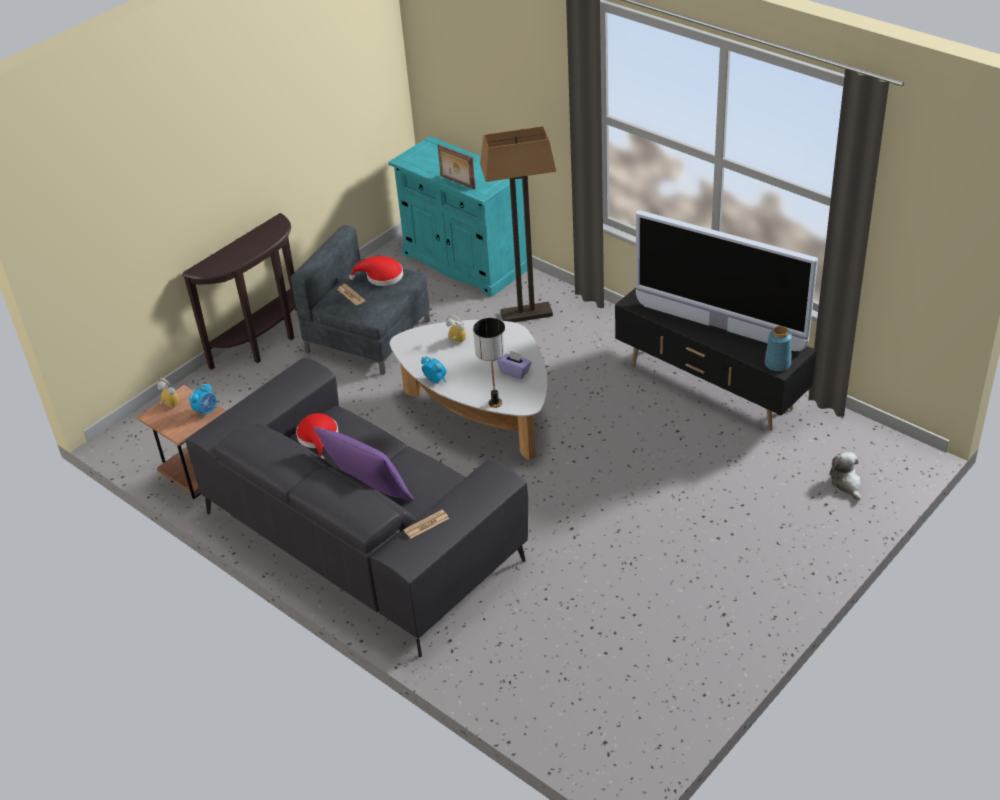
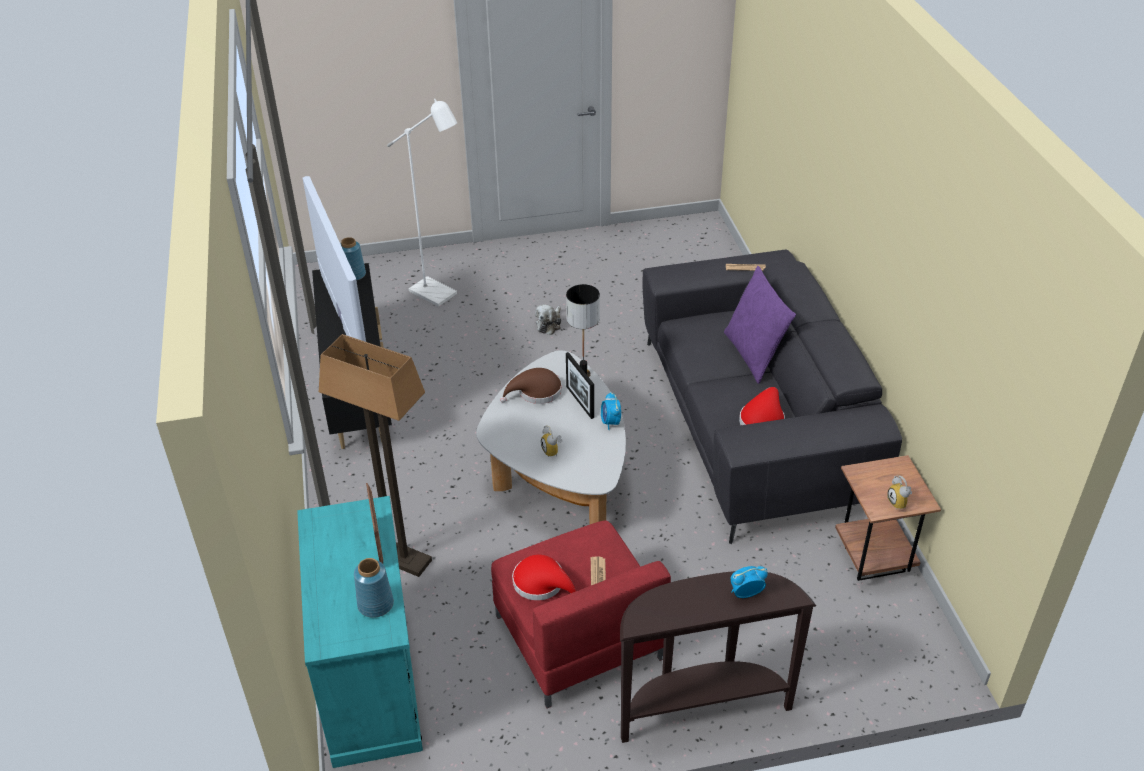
camera: 145 degrees left, 0 degrees up
(206, 411) = (862, 475): alarm clock -> alarm clock (745, 593)
(369, 337) = (578, 635): grey armchair -> red armchair
(424, 164) = (376, 604): none -> blue vase
(474, 382) = (580, 402): none -> picture frame
(515, 372) = (536, 392): purple tissue box -> brown hat
(771, 499) = (439, 295): none -> white floor lamp
(846, 484) = (381, 279): plush toy -> plush toy (549, 324)

